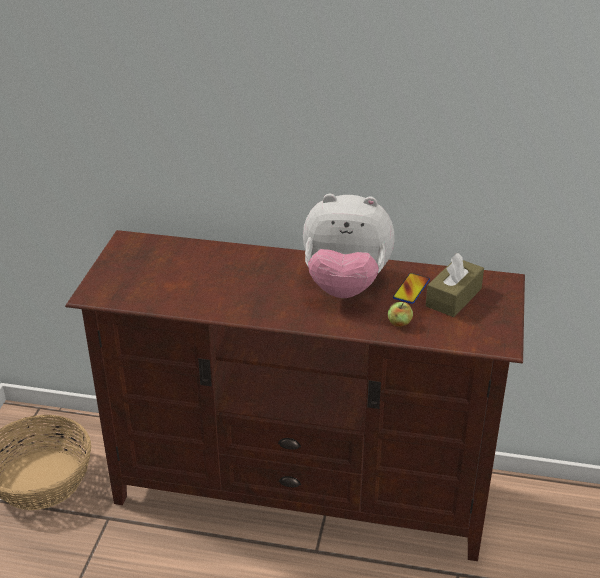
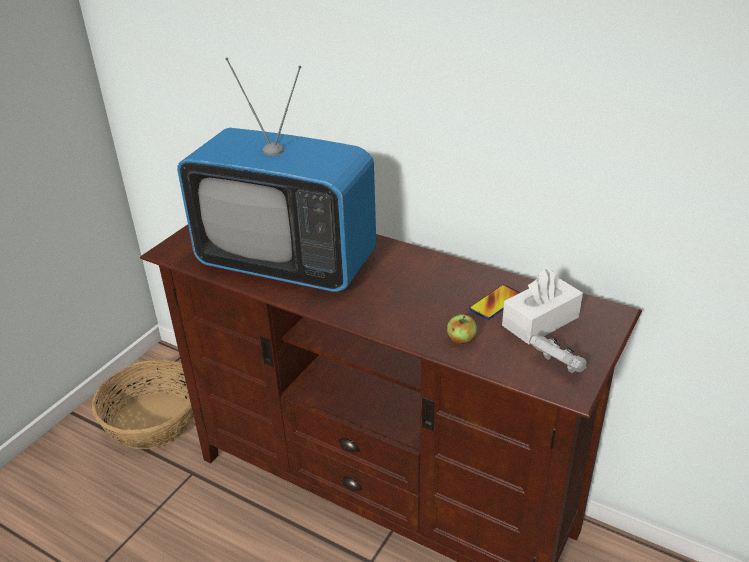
camera: 20 degrees right, 0 degrees up
(214, 287) = (287, 264): none -> television
(345, 286) = (424, 286): plush toy -> none
(453, 297) = (540, 321): brown tissue box -> white tissue box
(484, 329) = (558, 366): none -> white game controller

